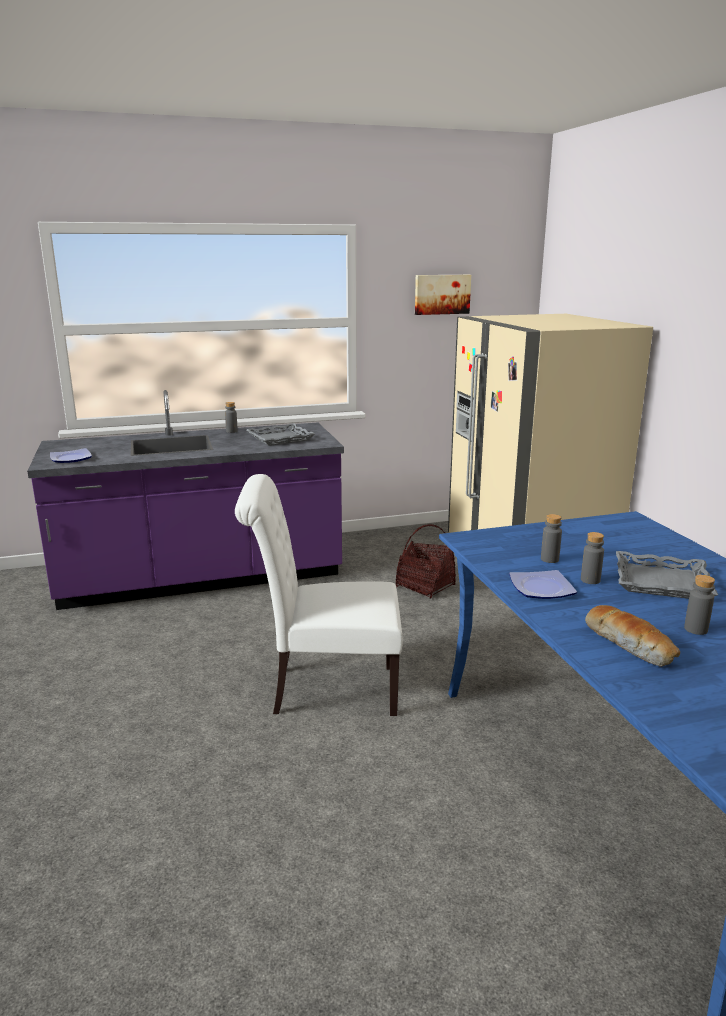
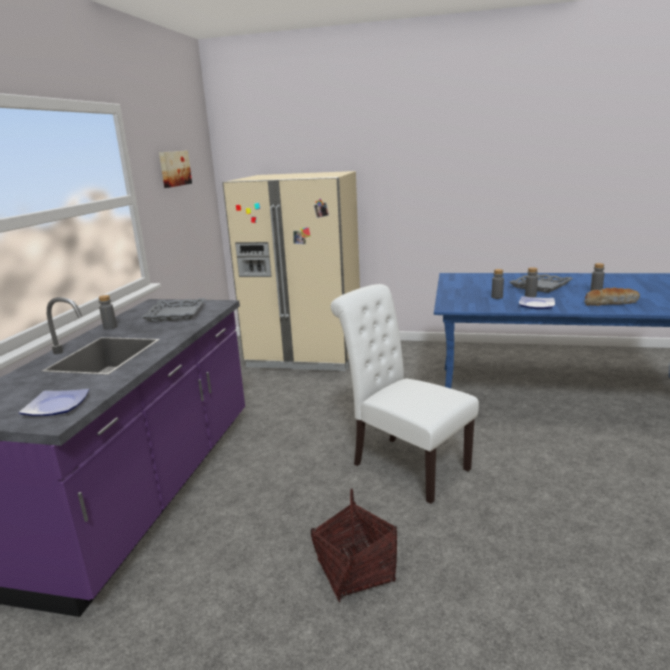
camera: 60 degrees left, 0 degrees up
(326, 690) = (404, 464): white chair -> white chair turned 105 degrees clockwise
(425, 586) = (297, 393): basket -> basket (355, 571)

